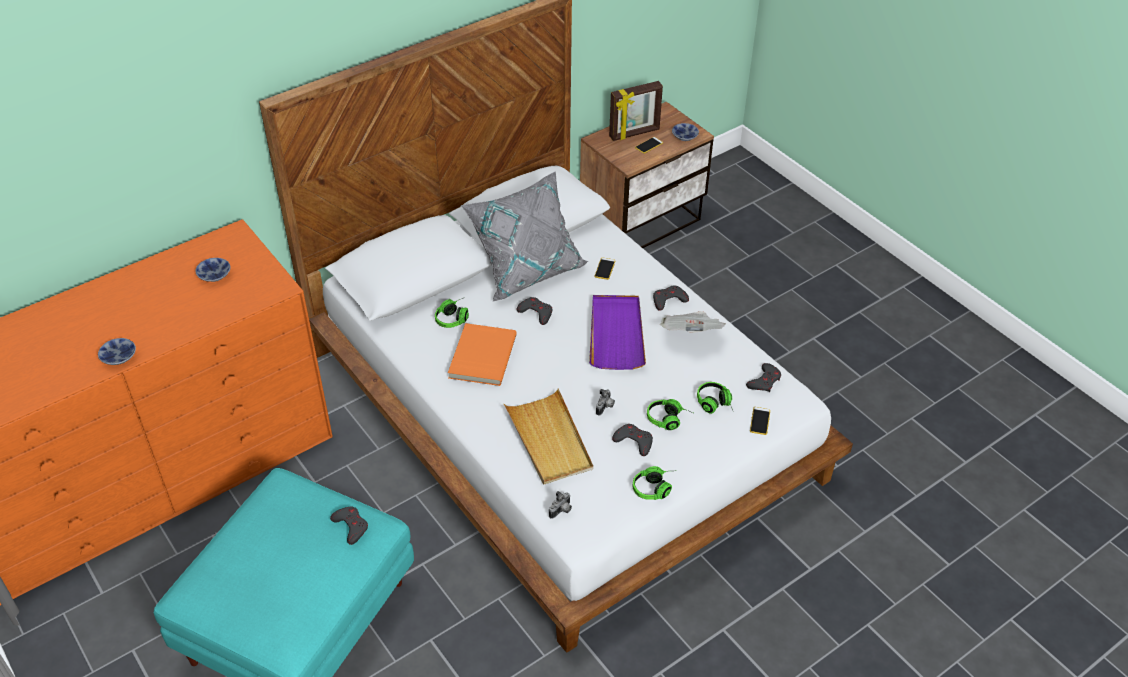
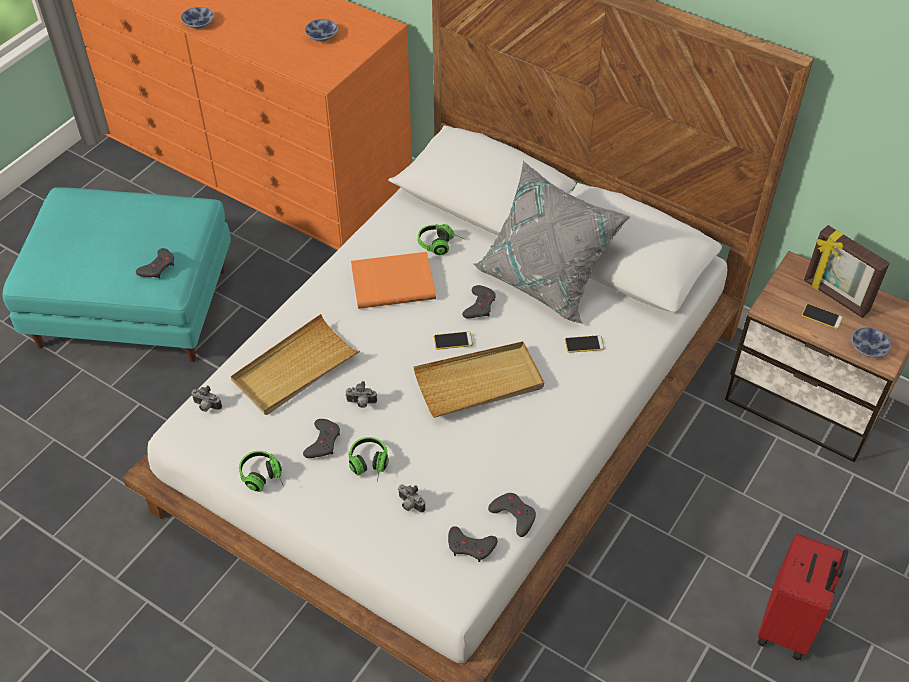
camera: 70 degrees right, 5 degrees up
(616, 334) = (479, 382): purple tray -> beige tray
(668, 300) = (563, 417): grey game controller -> grey game controller (513, 515)
(691, 334) = (515, 453): newspaper -> none
(715, 405) = (409, 505): headphones -> camera
(760, 421) = (402, 556): phone -> phone (453, 341)
(811, 296) = (788, 626): none -> red suitcase

